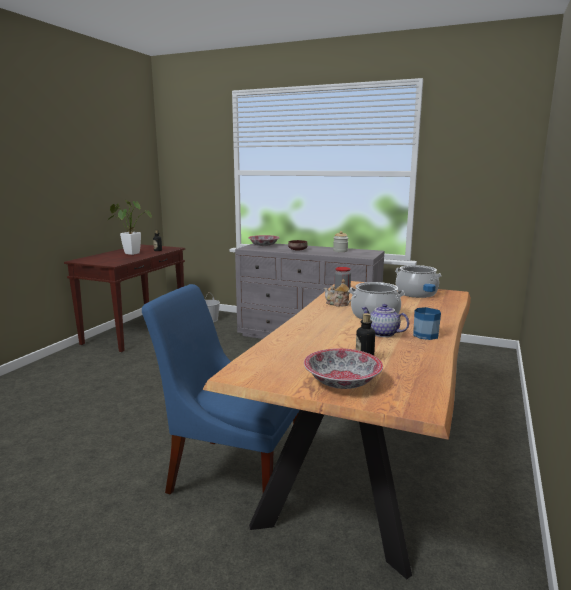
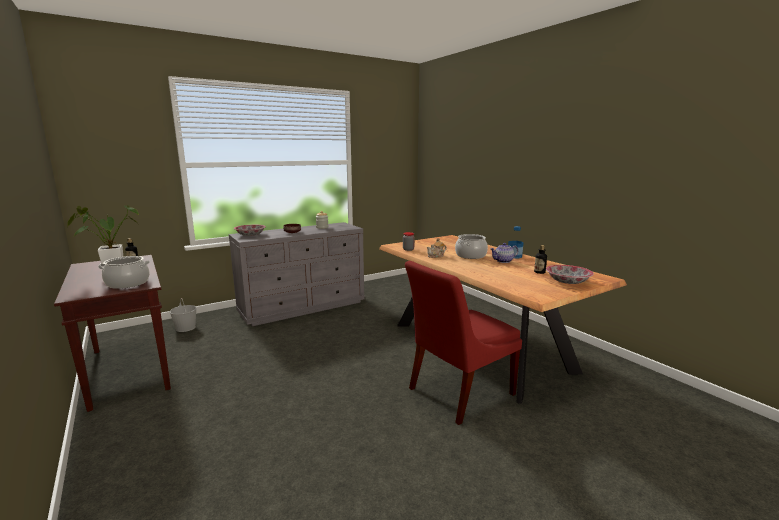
camera: 55 degrees left, 0 degrees up
(231, 473) = (457, 392): blue chair -> red chair
(416, 293) = (441, 241): cooking pot -> cooking pot (128, 283)

